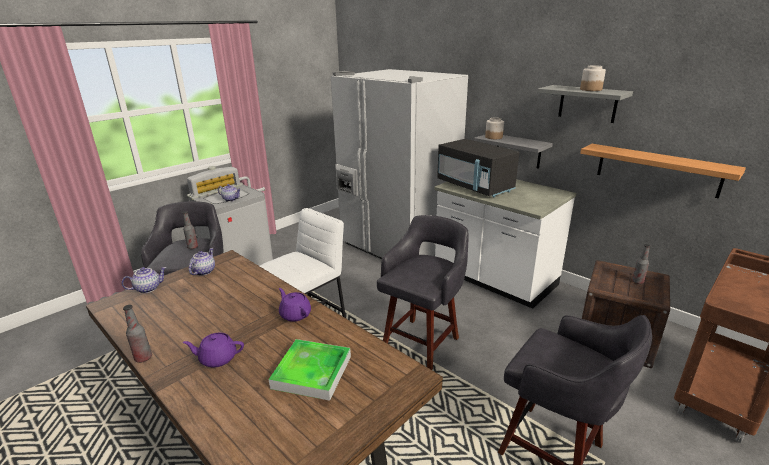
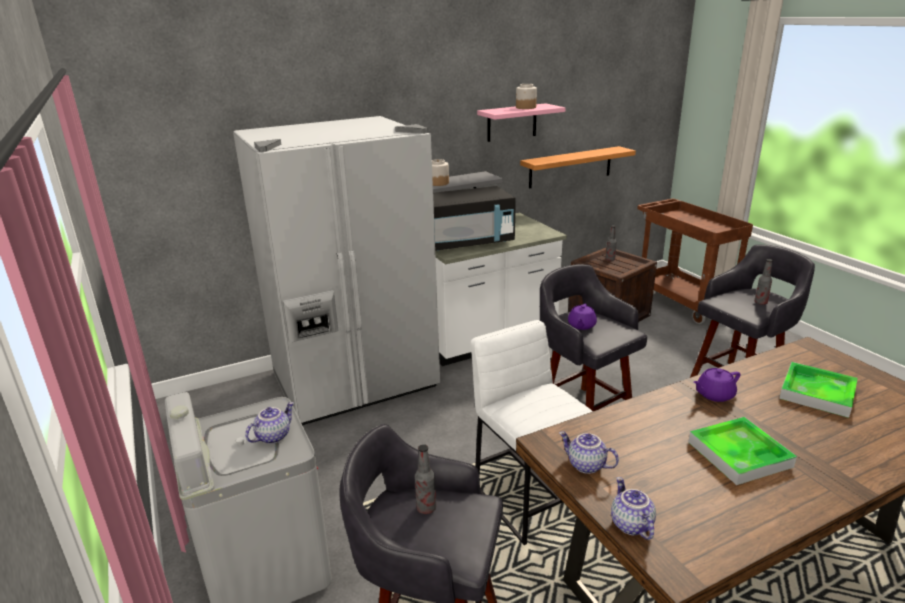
camera: 70 degrees left, 0 degrees up
(143, 358) = (818, 510): bottle -> bottle (760, 303)
(213, 325) = (739, 454): none -> tray
(217, 358) = (807, 450): purple teapot -> purple teapot (581, 325)
(587, 103) = (512, 122): grey shelf -> pink shelf

